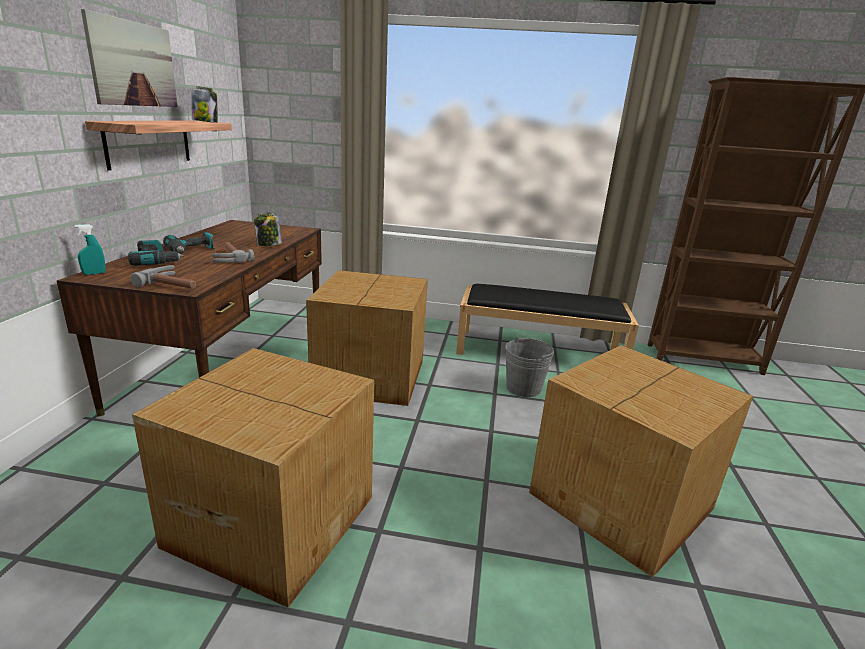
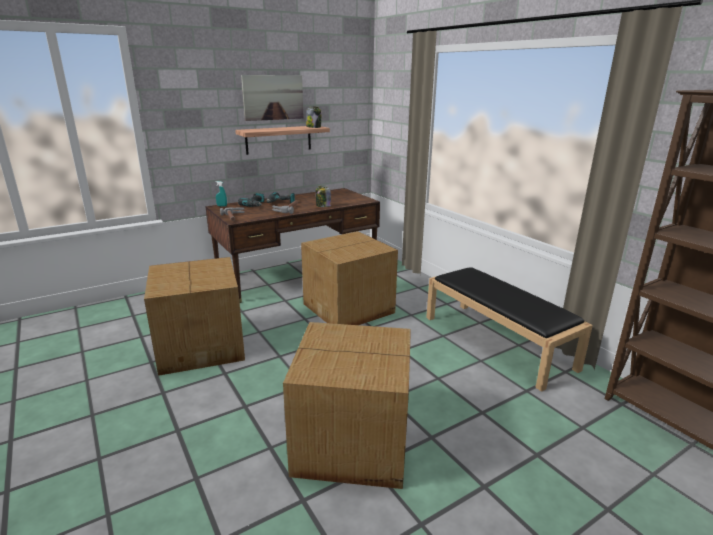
camera: 50 degrees right, 0 degrees up
(523, 388) = (429, 357): grey bucket -> none

